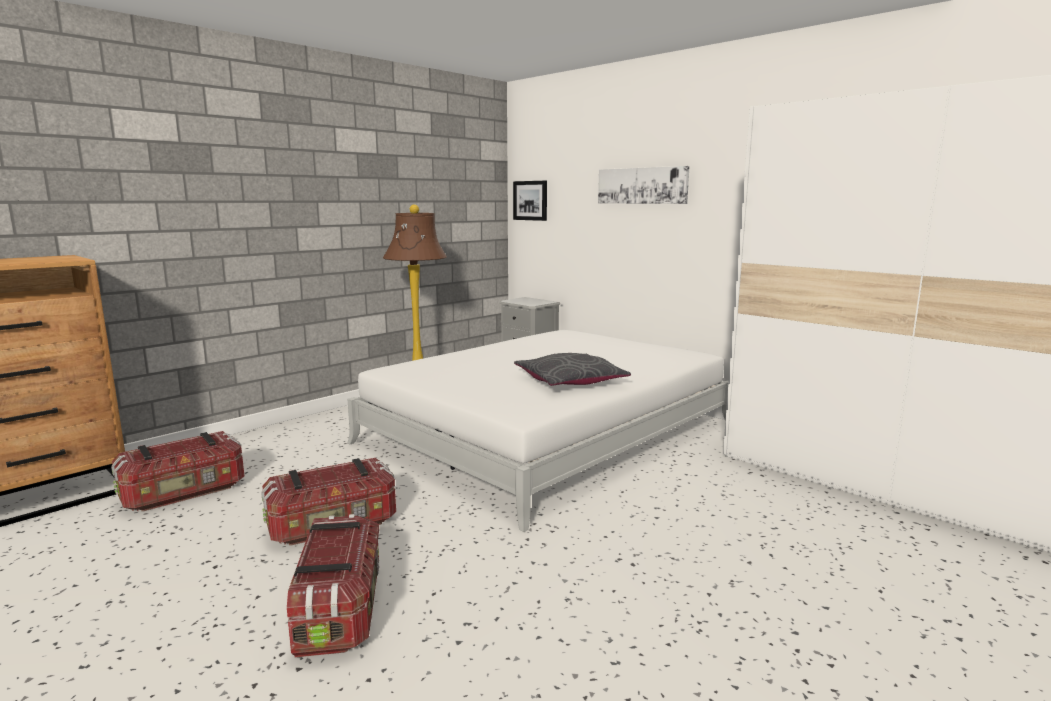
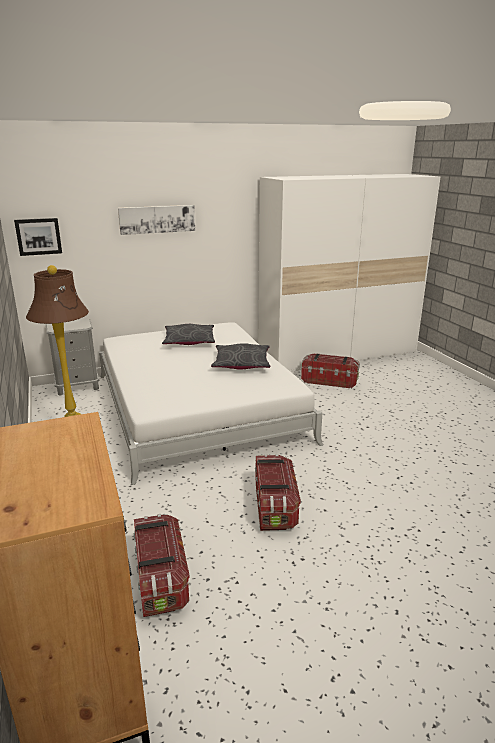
camera: 65 degrees left, 10 degrees up
(340, 608) = (372, 512): storage box -> storage box (329, 381)
(603, 351) = (189, 341): none -> grey pillow

